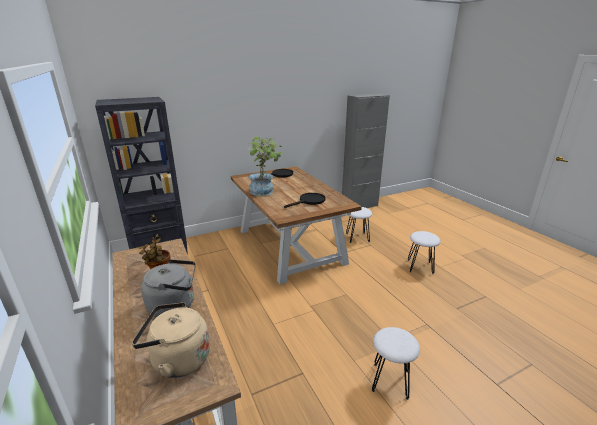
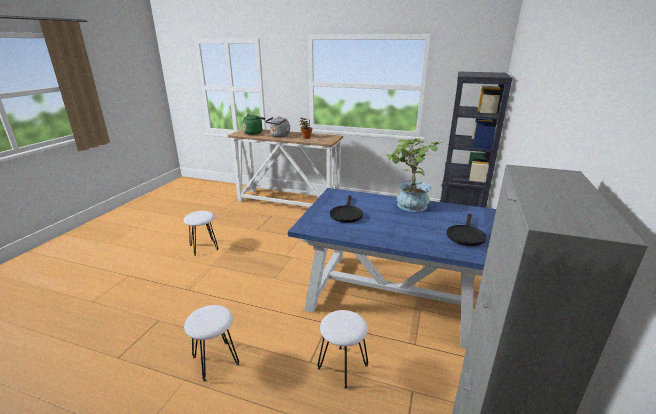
camera: 135 degrees right, 0 degrees up
(177, 360) = (254, 133): beige kettle -> green kettle
(290, 246) = (390, 295): brown dining table -> blue dining table

